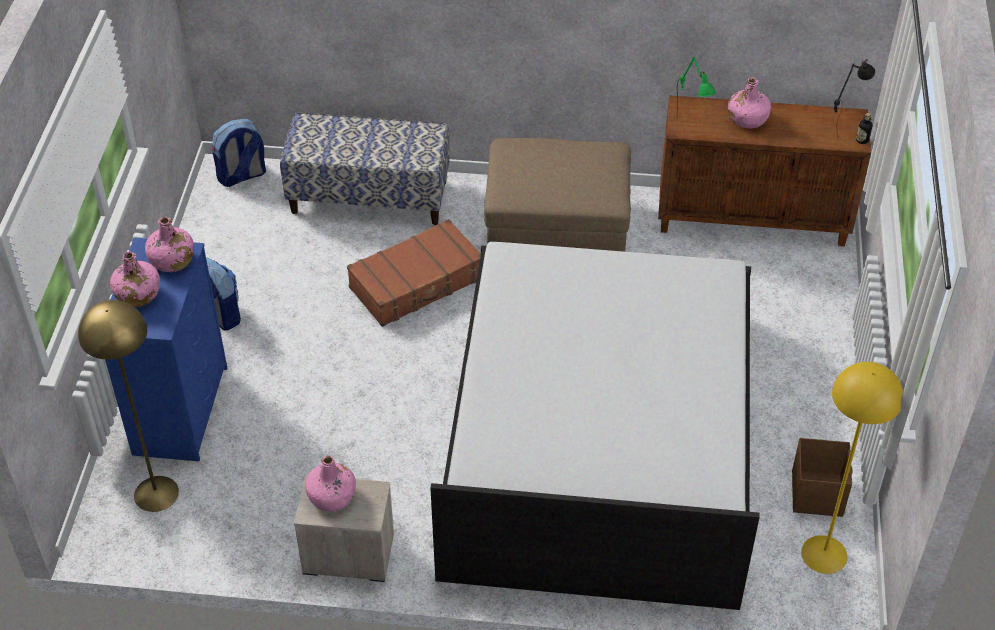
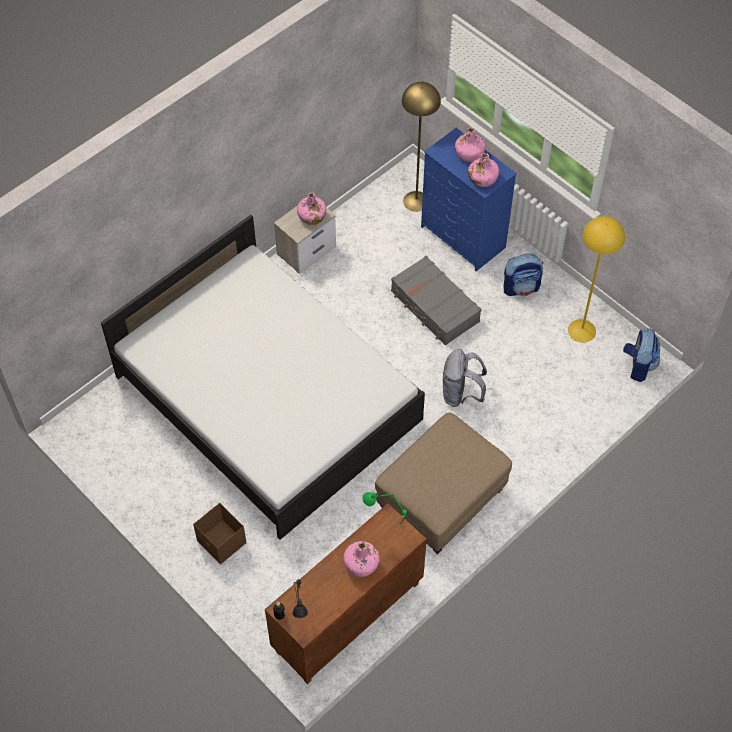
camera: 130 degrees right, 10 degrees up
(318, 373) = (434, 307): none -> grey suitcase
(369, 196) = (560, 419): bench -> none
(417, 283) = (461, 394): brown suitcase -> grey backpack
(817, 493) = (136, 467): brown storage box -> brown storage box (222, 542)
(824, 554) = (103, 438): yellow floor lamp -> yellow floor lamp (582, 330)

